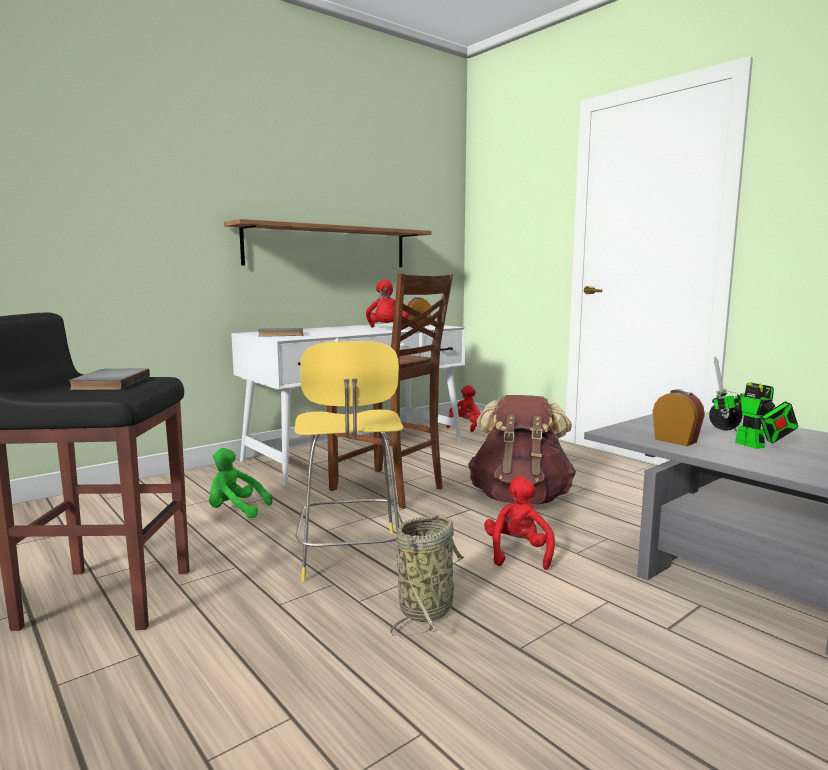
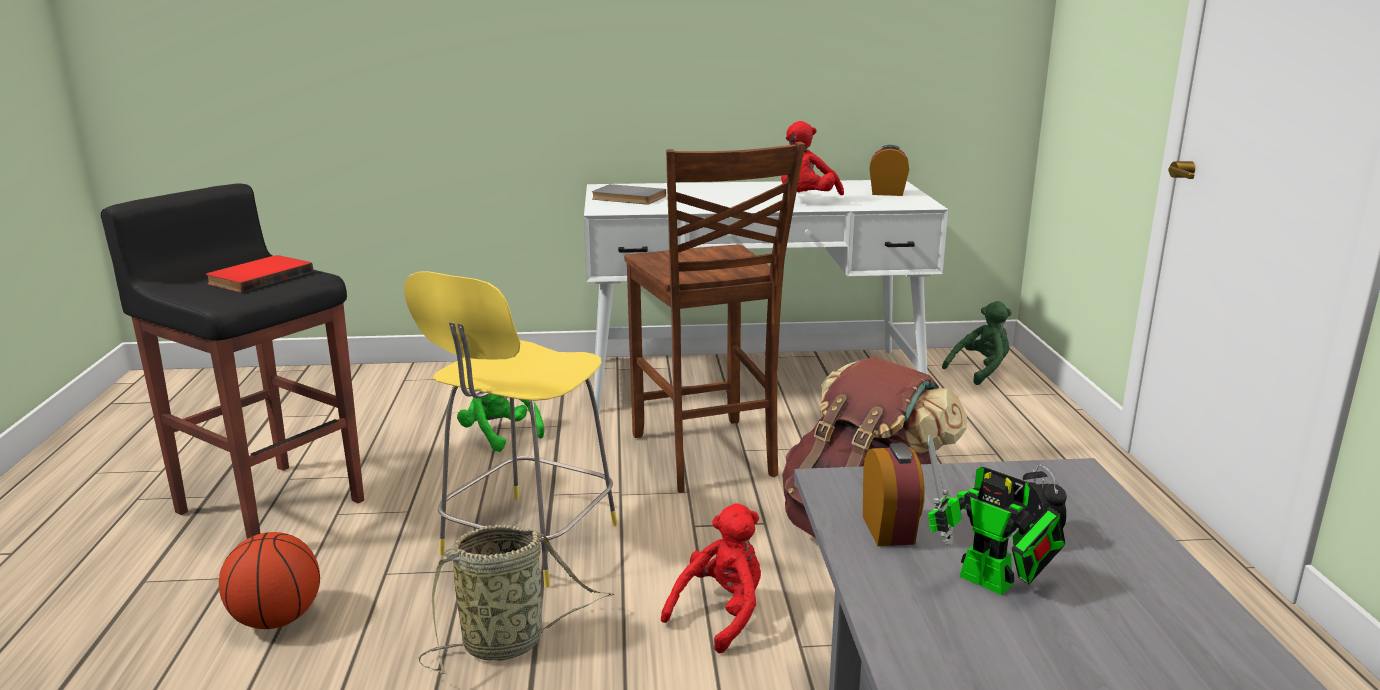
camera: 35 degrees right, 10 degrees up
(108, 383) = (258, 277): grey book -> red book
(236, 660) = (277, 619): none -> basketball
(328, 247) = (754, 54): shelf -> none
(464, 426) = (980, 371): red plush toy -> green plush toy
(753, 446) = (993, 584): toy robot -> toy robot turned 60 degrees counterclockwise

